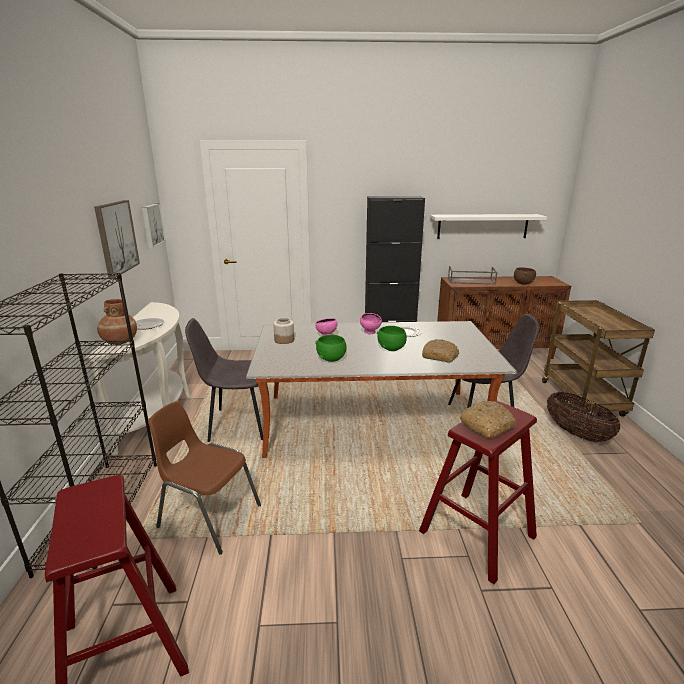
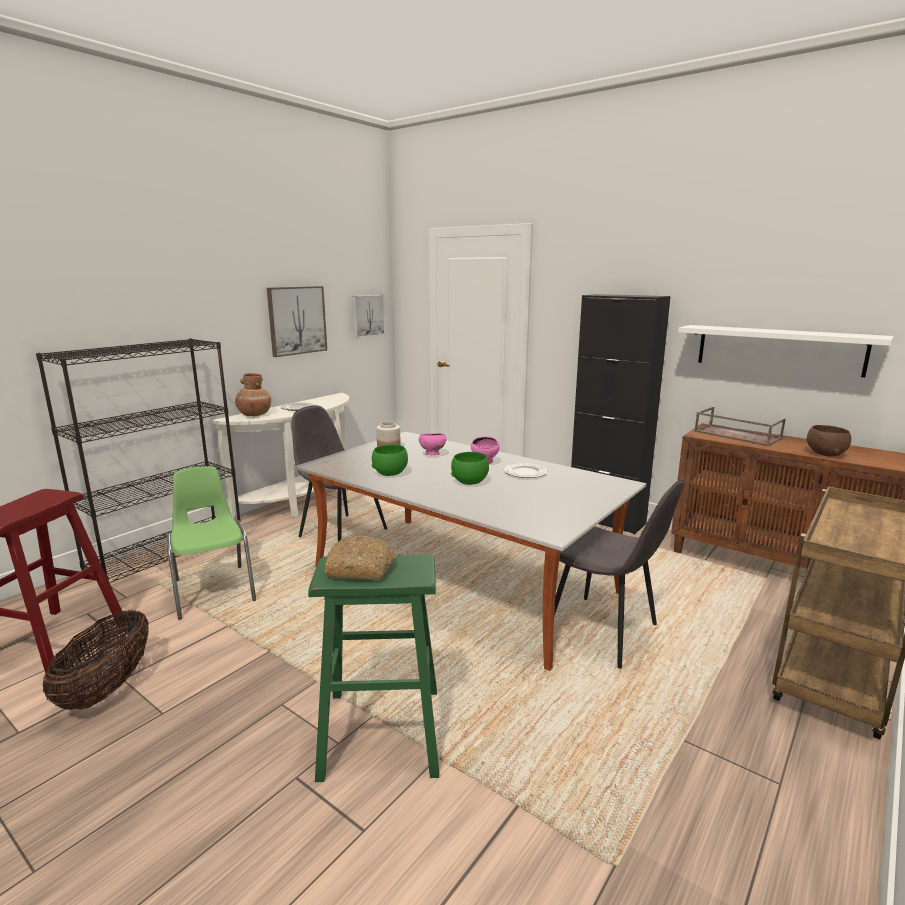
camera: 40 degrees right, 5 degrees down
(208, 516) = (214, 590): brown chair -> green chair
(440, 356) = (504, 504): bread -> none
(477, 534) = (381, 732): red stool -> green stool
(576, 434) = (726, 715): basket -> basket (107, 688)

